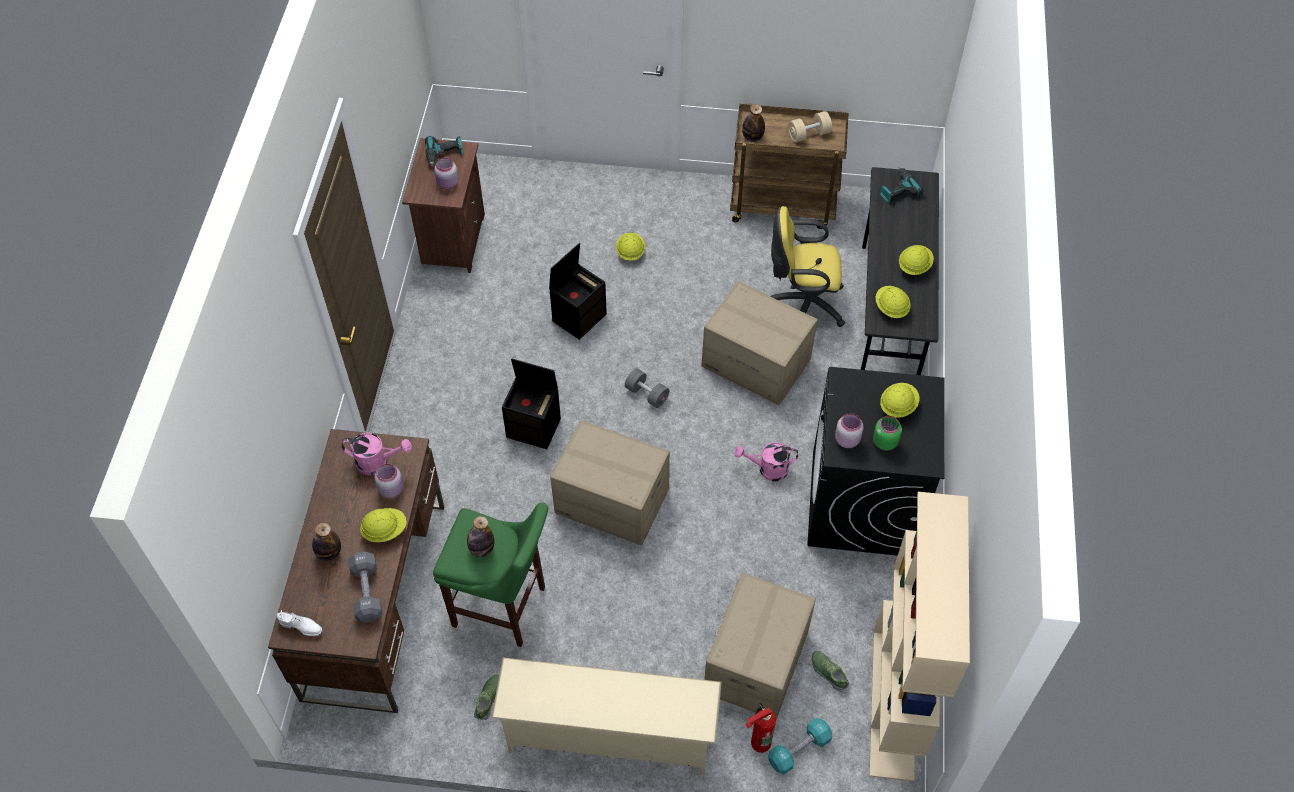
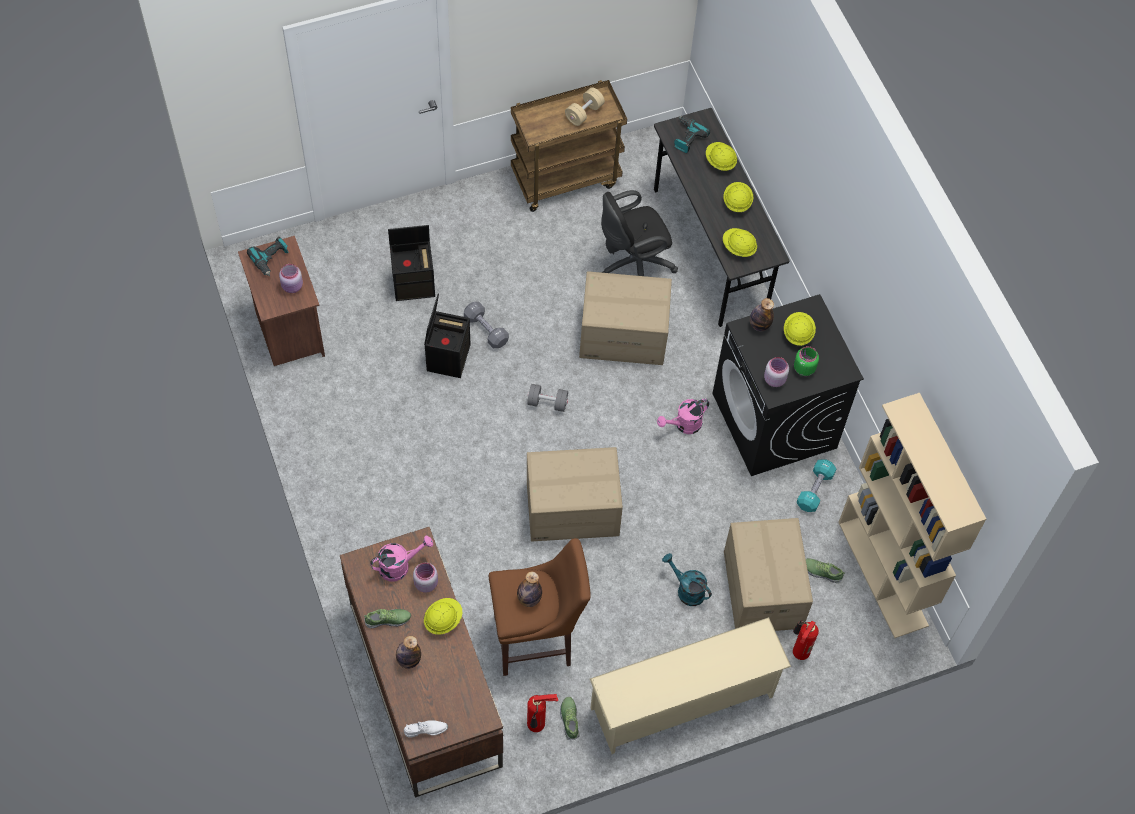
camera: 30 degrees left, 5 degrees up
(335, 507) = (388, 620): none -> shoe
(367, 592) = (461, 677): grey dumbbell -> grey dumbbell (486, 330)
(454, 689) = (537, 725): none -> fire extinguisher
(503, 608) = (537, 641): green stool -> brown stool
(535, 428) = (469, 474): black storage box -> black storage box (414, 284)
(630, 252) = (457, 277): yellow hard hat -> yellow hard hat (720, 162)
(678, 627) = (686, 590): none -> turquoise watering can
(752, 137) = (537, 135): bottle -> bottle (759, 325)
(799, 750) = (832, 643): turquoise dumbbell -> turquoise dumbbell (815, 490)
(802, 304) = (632, 265): yellow office chair -> black office chair

